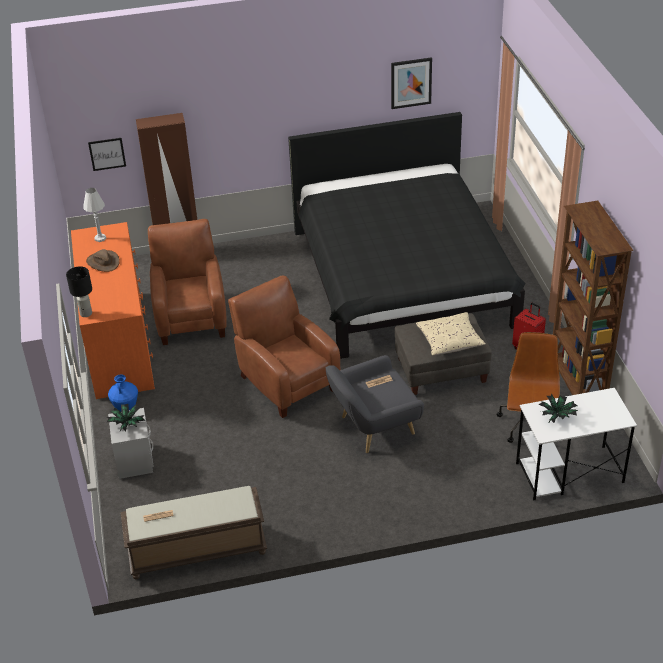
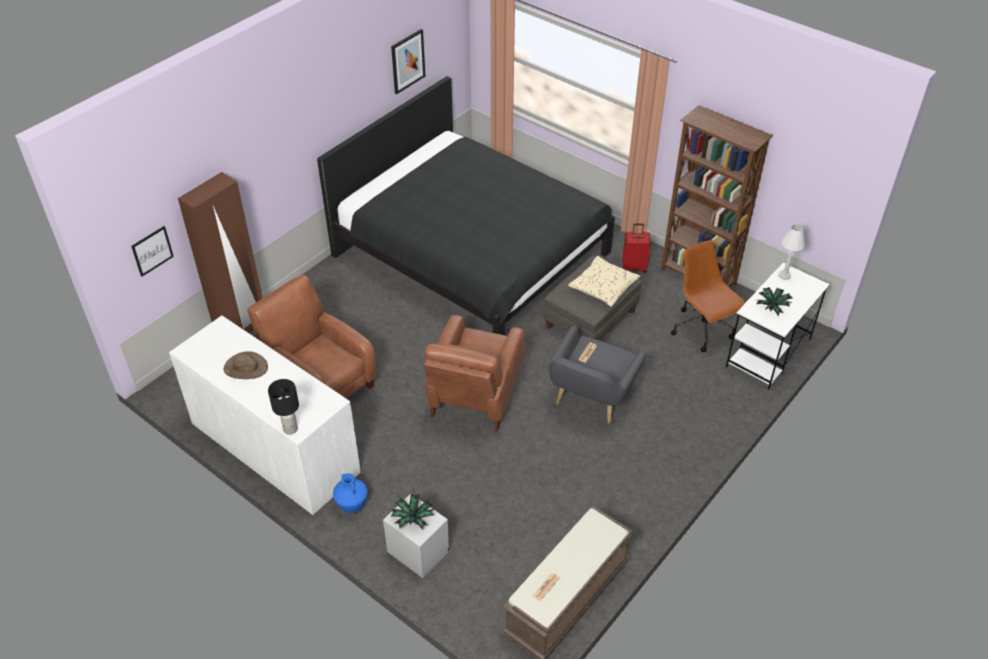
camera: 40 degrees left, 5 degrees up
(100, 238) = (213, 345): white table lamp -> white table lamp (784, 275)
(119, 343) = (274, 447): orange dresser -> white dresser
(286, 381) = (474, 397): brown armchair -> brown armchair turned 90 degrees counterclockwise

